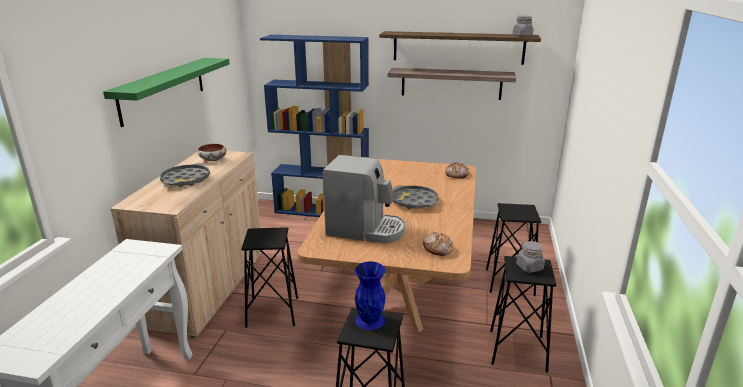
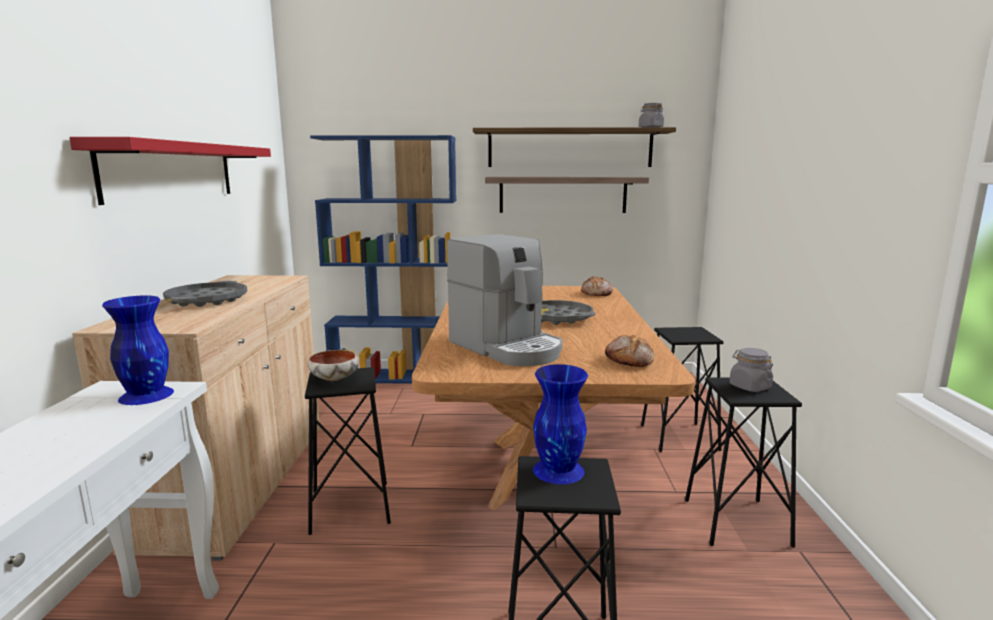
camera: 10 degrees left, 10 degrees down
(149, 253) = (146, 395): none -> blue vase
(163, 89) = (172, 171): green shelf -> red shelf
(213, 160) = (248, 283): bowl -> bowl (335, 379)
(365, 230) = (507, 348): coffee machine -> coffee machine turned 45 degrees clockwise

